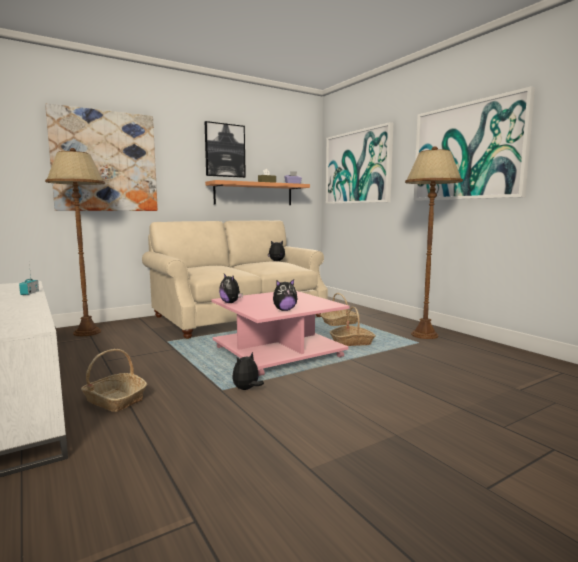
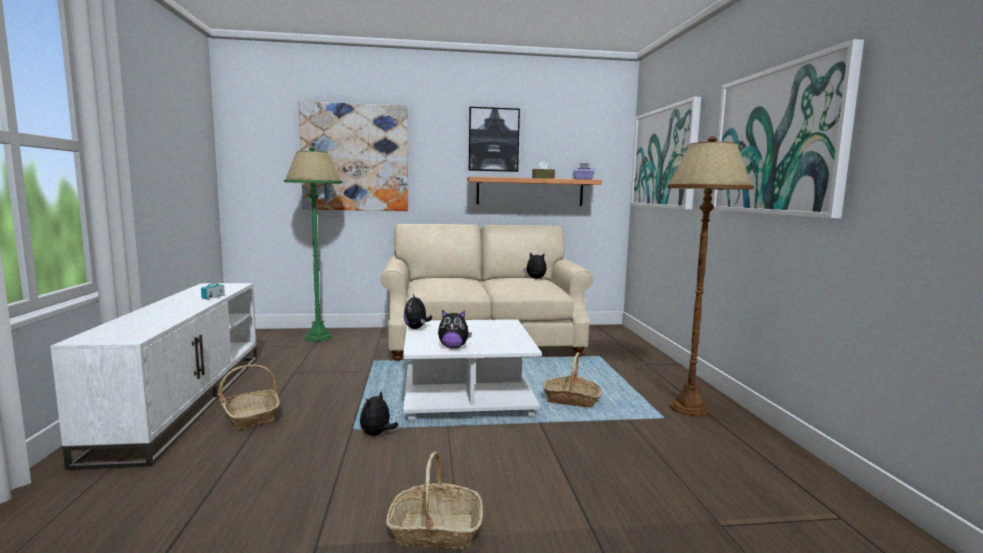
camera: 25 degrees right, 0 degrees up
(87, 332) = (318, 337): brown floor lamp -> green floor lamp
(247, 389) = (377, 434): plush toy -> plush toy turned 45 degrees counterclockwise
(278, 351) = (468, 395): pink coffee table -> white coffee table
(339, 323) = (593, 369): basket -> basket (435, 530)

